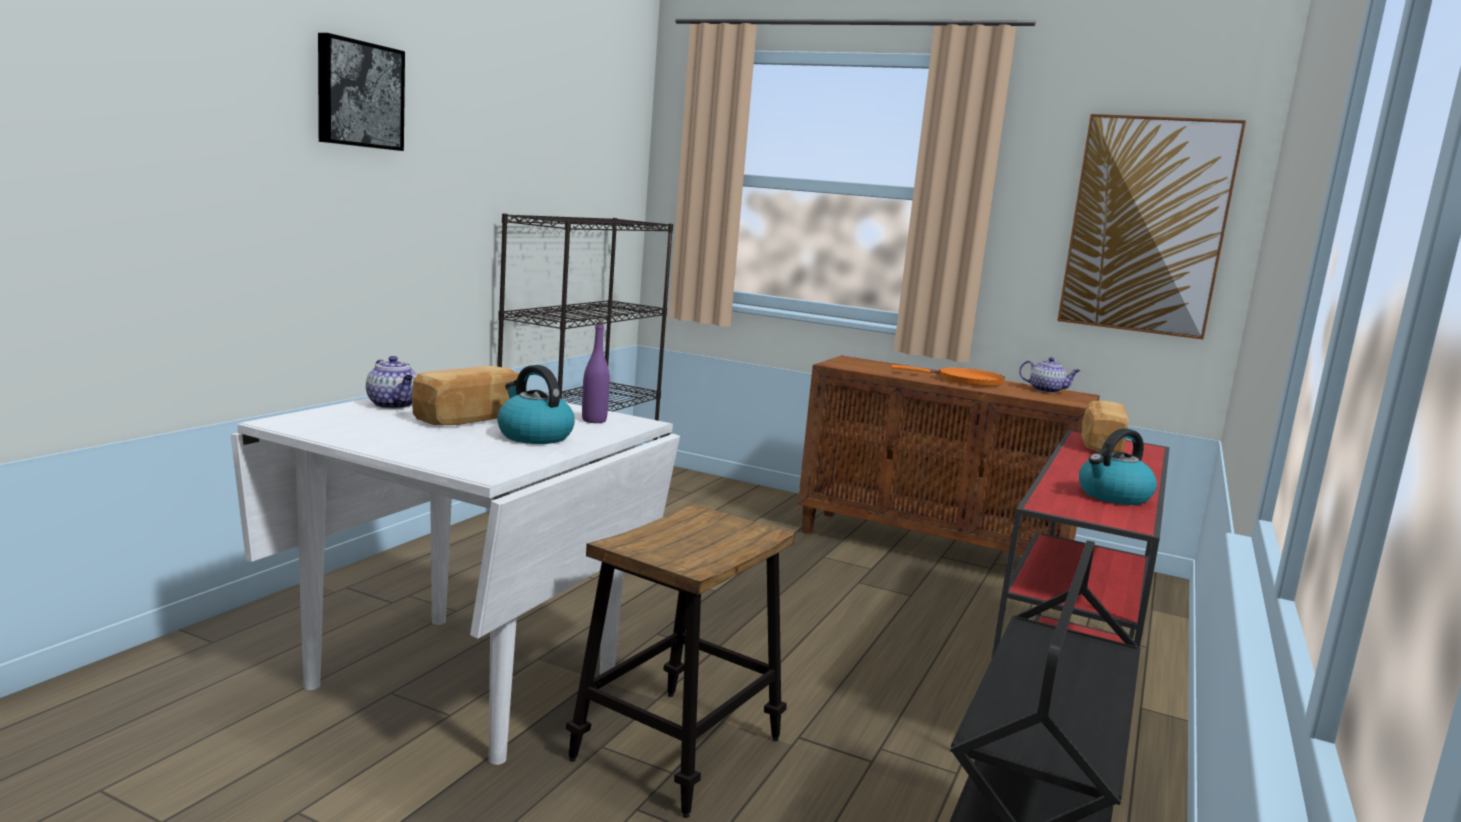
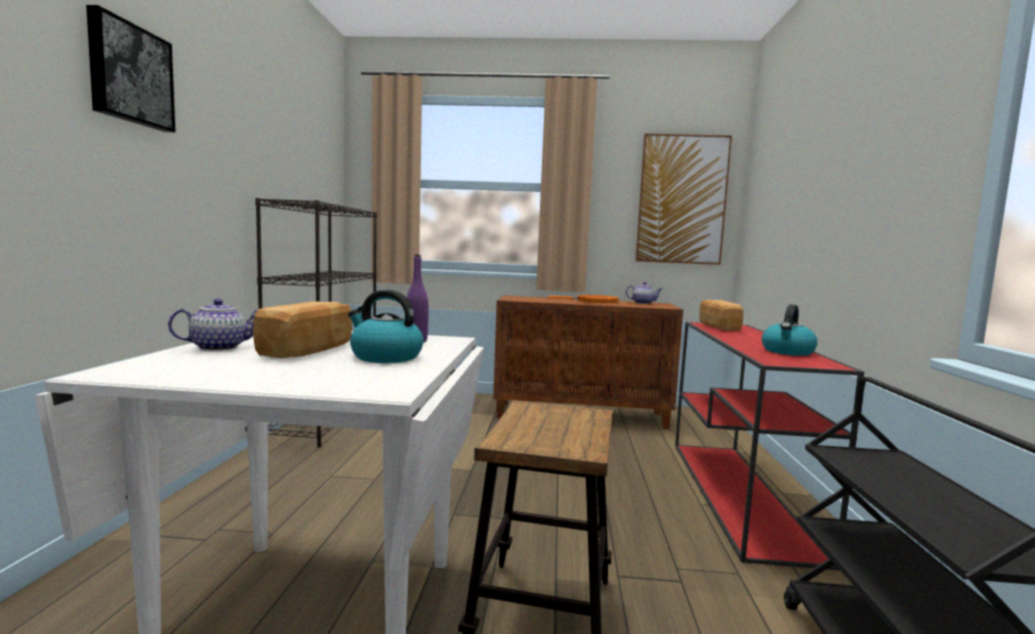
camera: 20 degrees left, 5 degrees down
(394, 405) = (220, 347): teapot -> teapot turned 60 degrees counterclockwise

